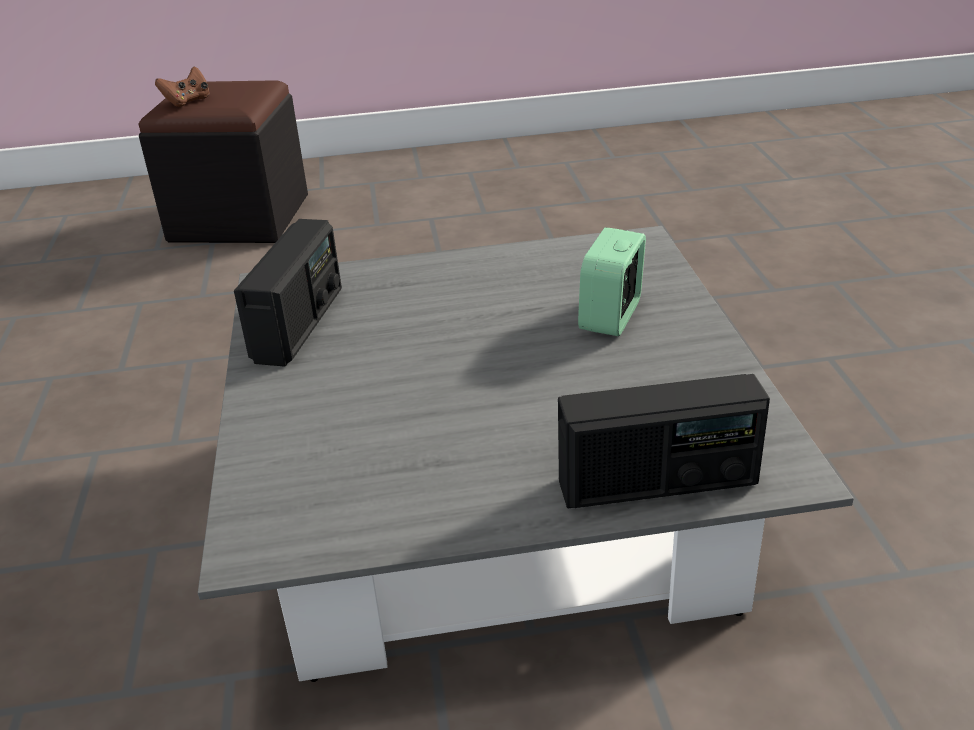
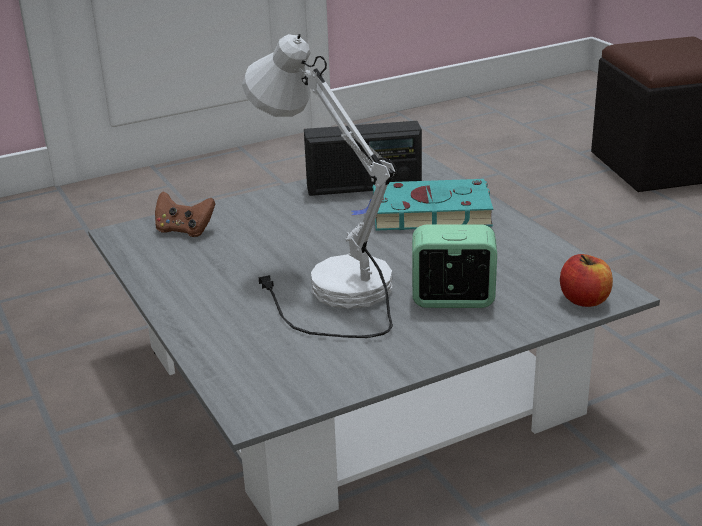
camera: 70 degrees right, 5 degrees down
(188, 101) = (648, 47): brown game controller -> brown game controller (184, 230)
(408, 298) = (426, 213): none -> turquoise book
(551, 392) = (323, 292): none -> white table lamp
(648, 255) = (584, 300): none -> apple
(658, 483) = (223, 353): radio -> none

